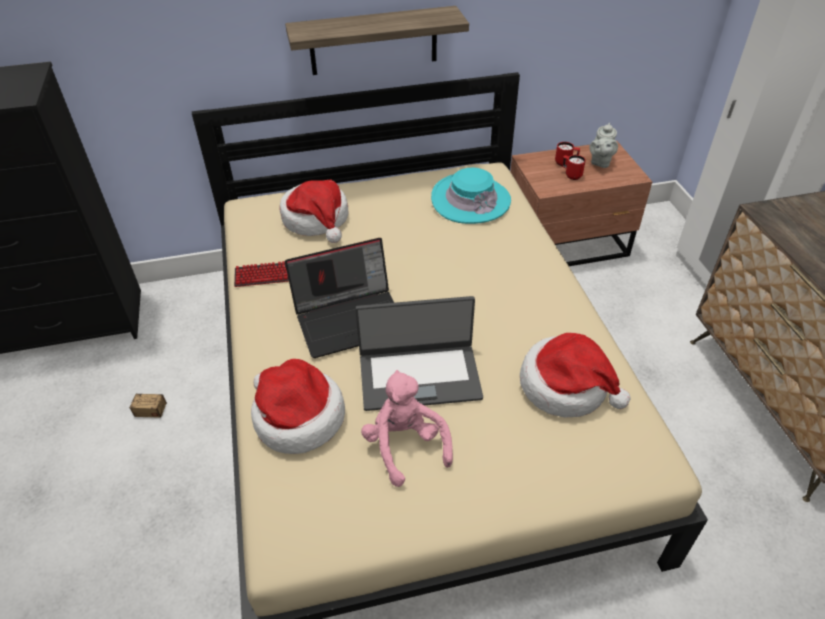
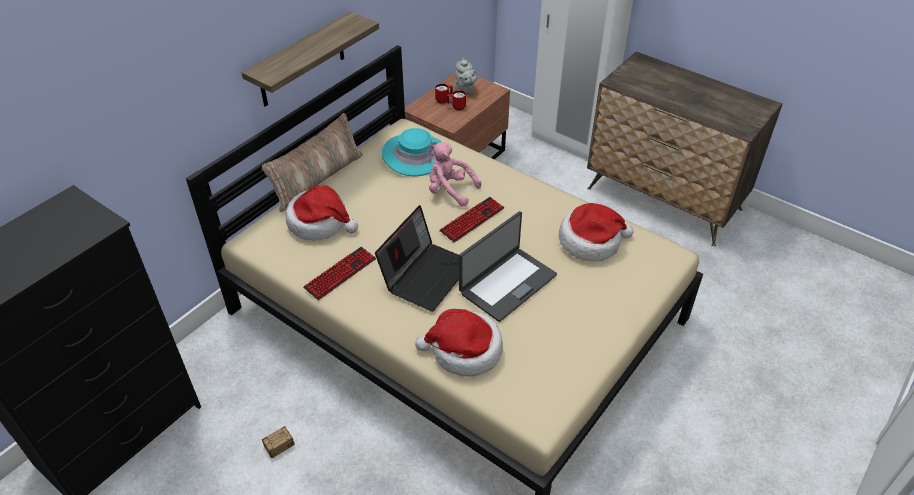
camera: 40 degrees left, 0 degrees up
(359, 181) = (317, 179): none -> pillow
(405, 445) = (543, 326): pink plush toy -> pink plush toy (450, 191)
(456, 290) = (472, 220): none -> keyboard

